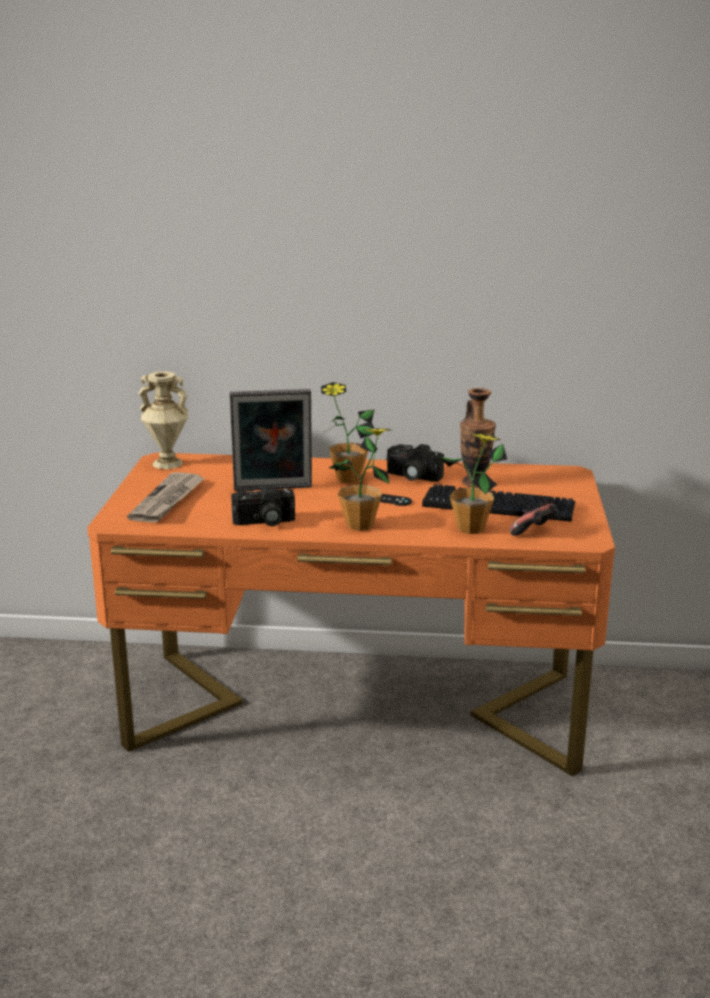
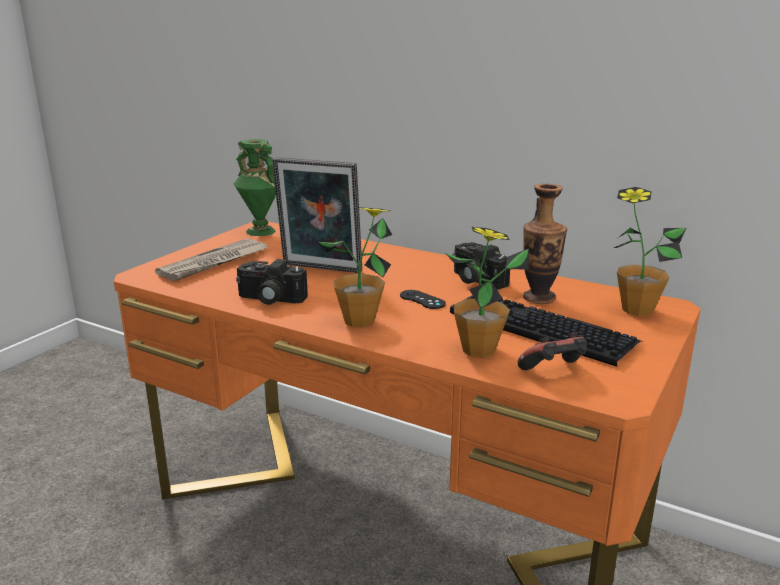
camera: 25 degrees right, 0 degrees up
(167, 464) = (260, 231): beige vase -> green vase
(348, 479) = (406, 271): potted plant -> potted plant (637, 310)

